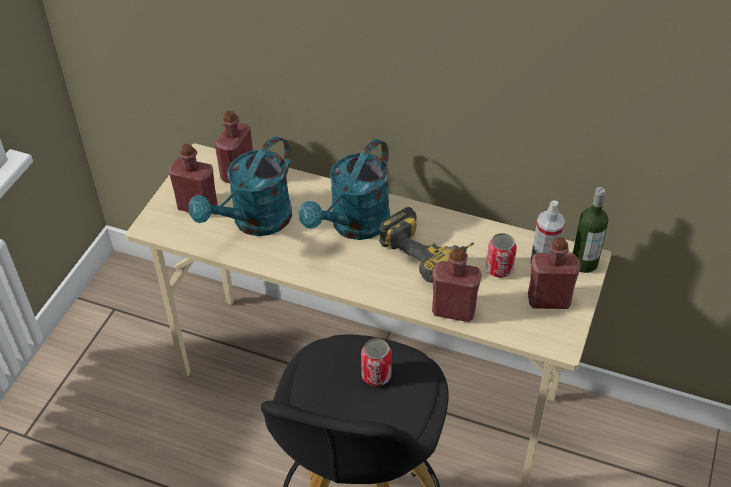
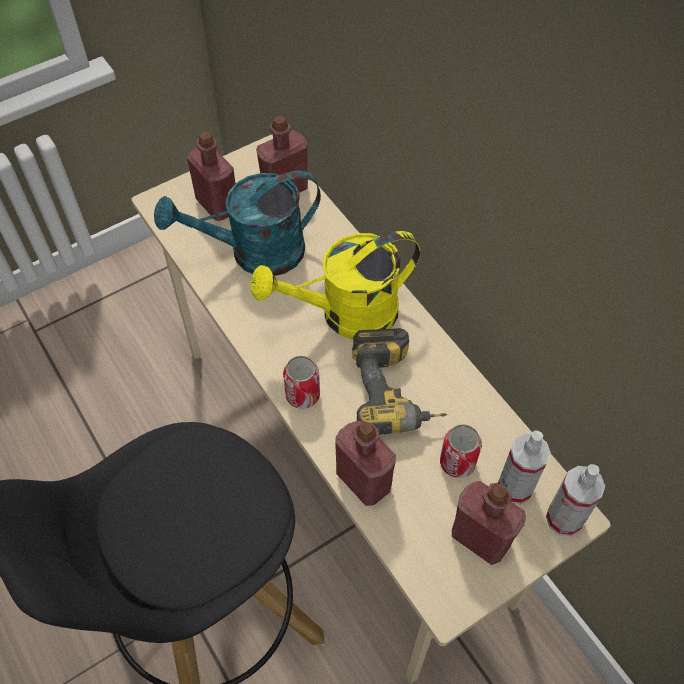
camera: 35 degrees right, 10 degrees up
(354, 226) = (346, 315): turquoise watering can -> yellow watering can
(376, 375) = (218, 503): can -> can (302, 395)
(584, 263) = (564, 518): bottle -> spray bottle

